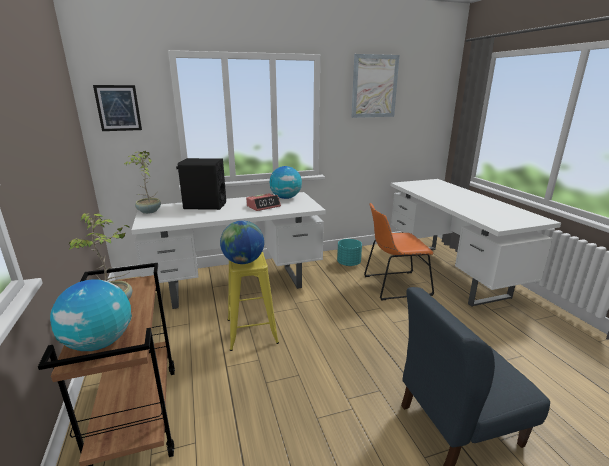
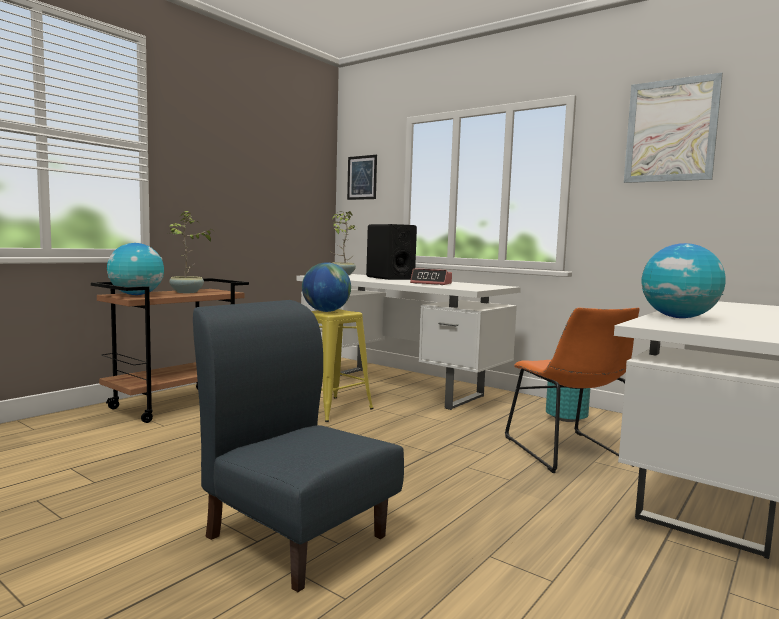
camera: 55 degrees right, 15 degrees down
(286, 198) = (478, 285): globe -> globe (679, 317)
(394, 285) = (569, 453): orange chair -> orange chair turned 150 degrees counterclockwise

